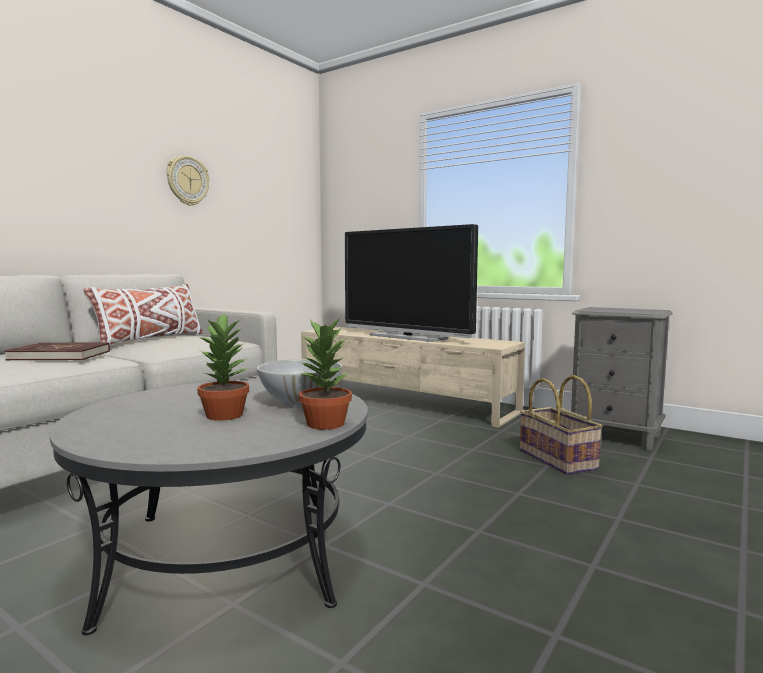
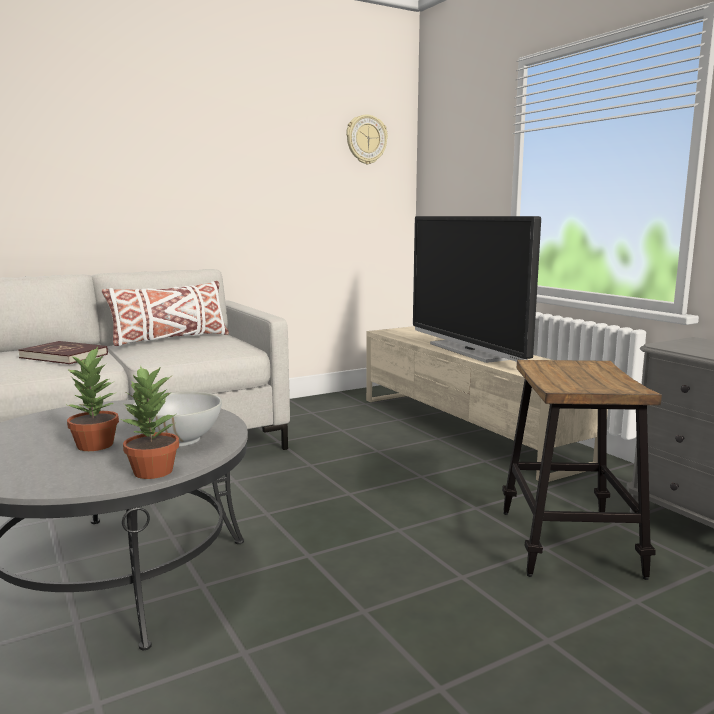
camera: 25 degrees right, 5 degrees up
(187, 181) = (239, 165): wall clock -> wall clock (366, 139)
(558, 459) = (569, 543): basket -> stool

